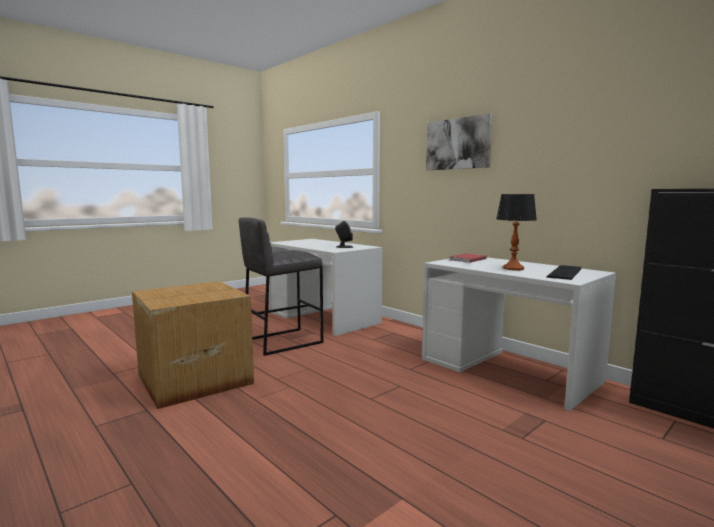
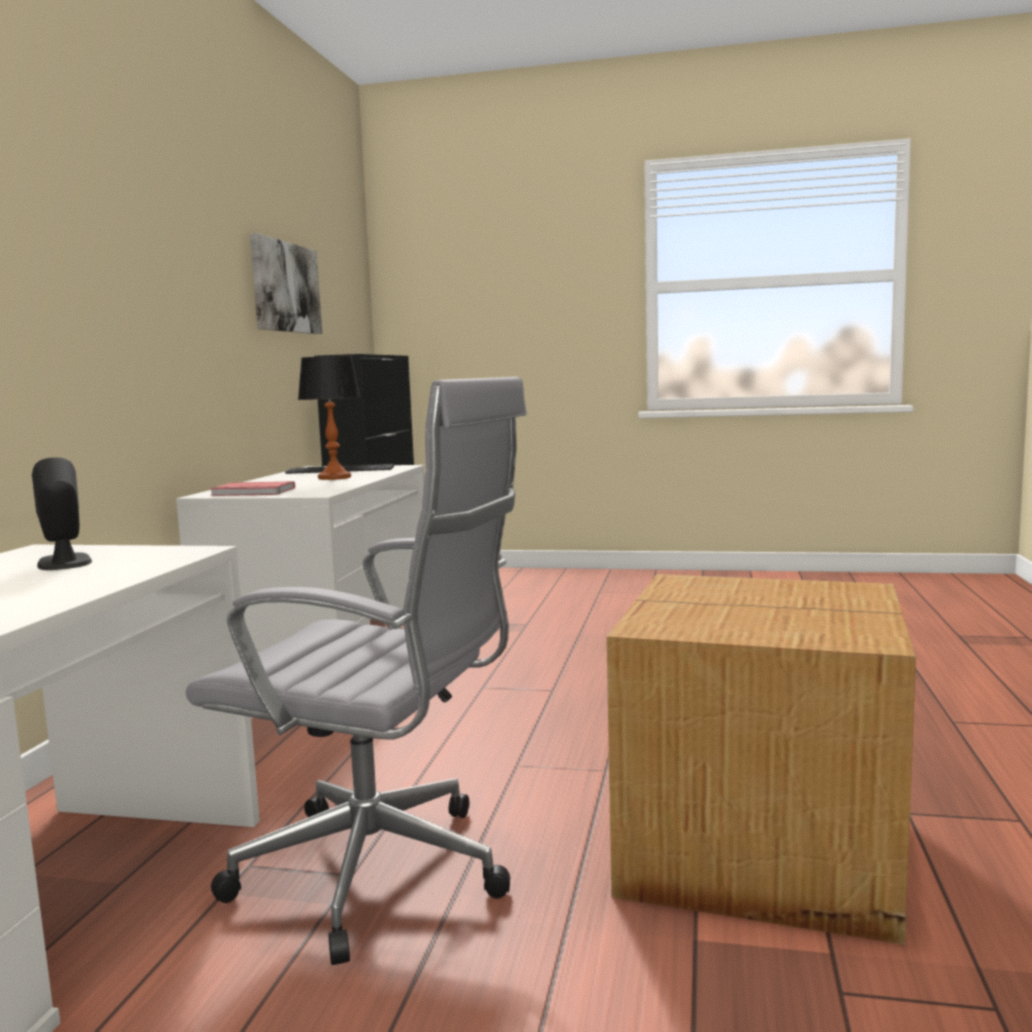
camera: 125 degrees left, 0 degrees up
(282, 341) = (384, 875): grey stool -> grey office chair
(458, 144) = (105, 232): picture -> picture (285, 287)

